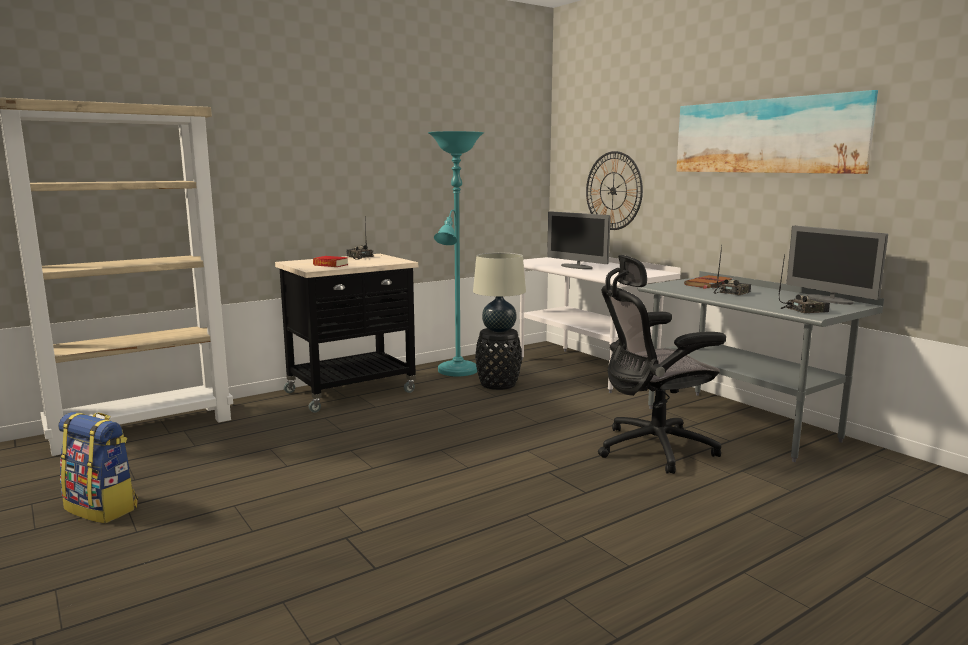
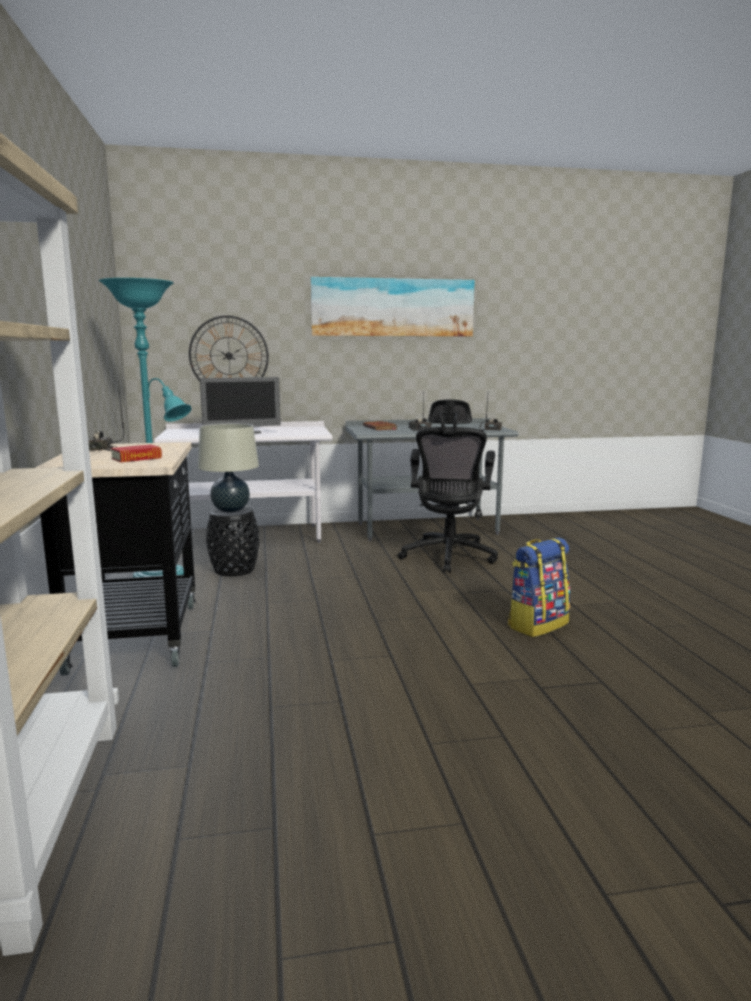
camera: 65 degrees left, 0 degrees up
(103, 508) = (365, 859): backpack -> backpack (537, 624)
(829, 300) = (465, 424): monitor -> none

